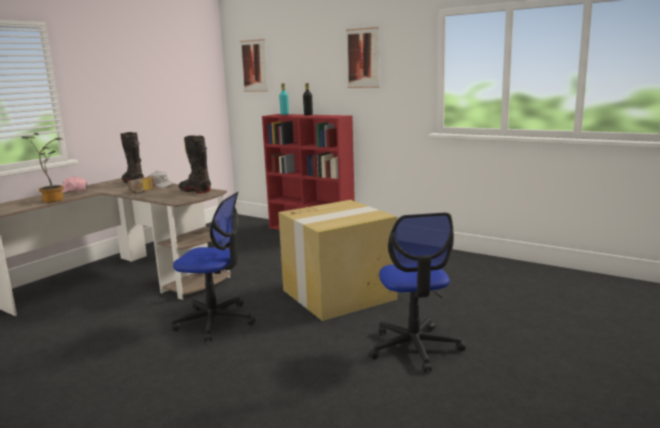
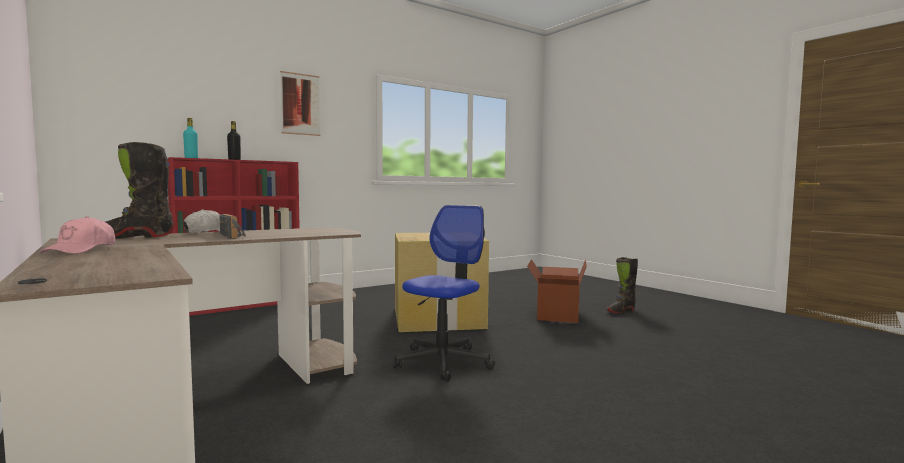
camera: 70 degrees left, 10 degrees down
(53, 199) = (134, 255): potted plant -> none
(195, 191) = (298, 230): black boot -> black boot (621, 311)
(254, 66) = (116, 88): picture -> none
(414, 347) = (557, 315): office chair -> cardboard box

